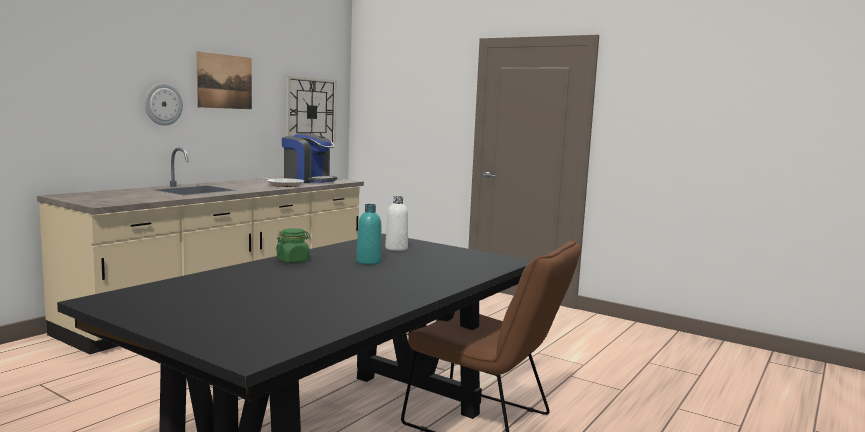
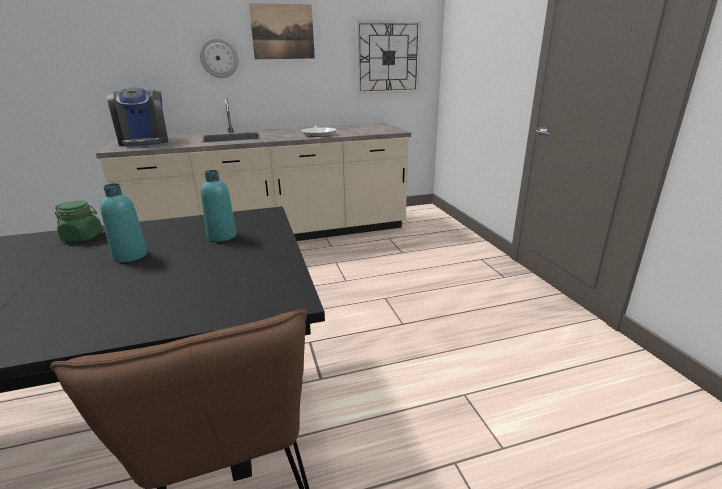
camera: 40 degrees right, 15 degrees up
(308, 180) = (358, 129): coffee machine -> coffee machine (144, 142)
(396, 248) = (222, 236): white bottle -> turquoise bottle

